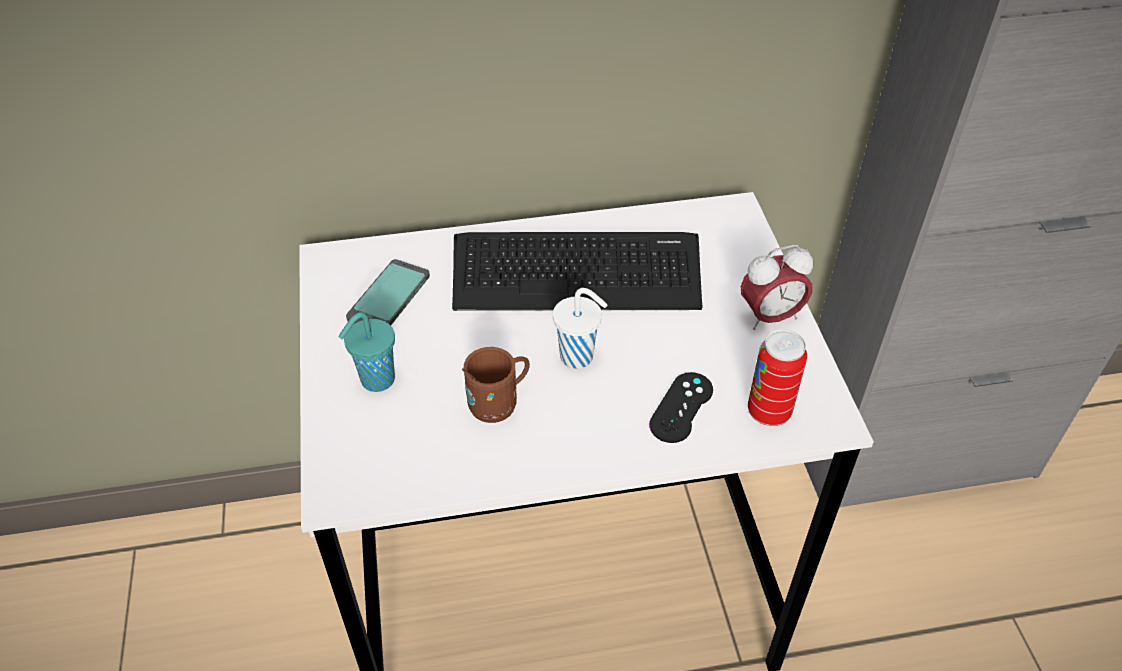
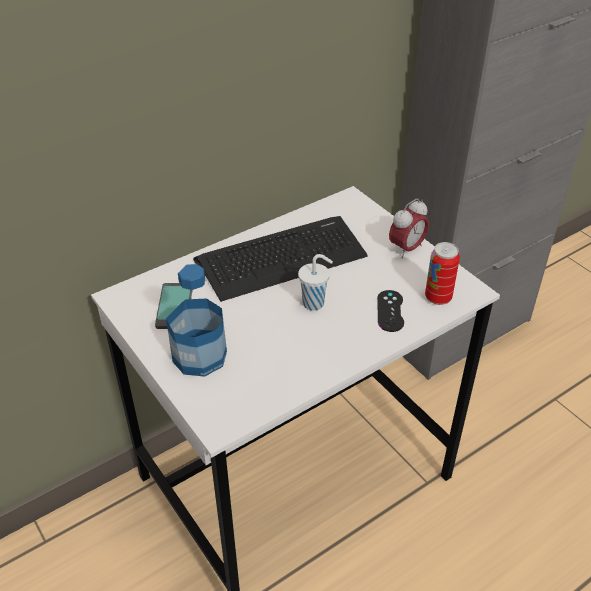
camera: 25 degrees left, 5 degrees down
(375, 381) = (199, 356): turquoise cup -> bottle
(499, 404) = (285, 343): brown mug -> none

